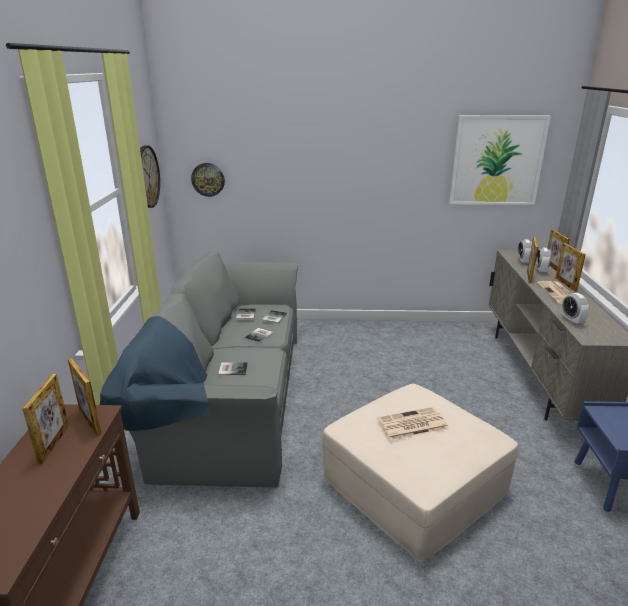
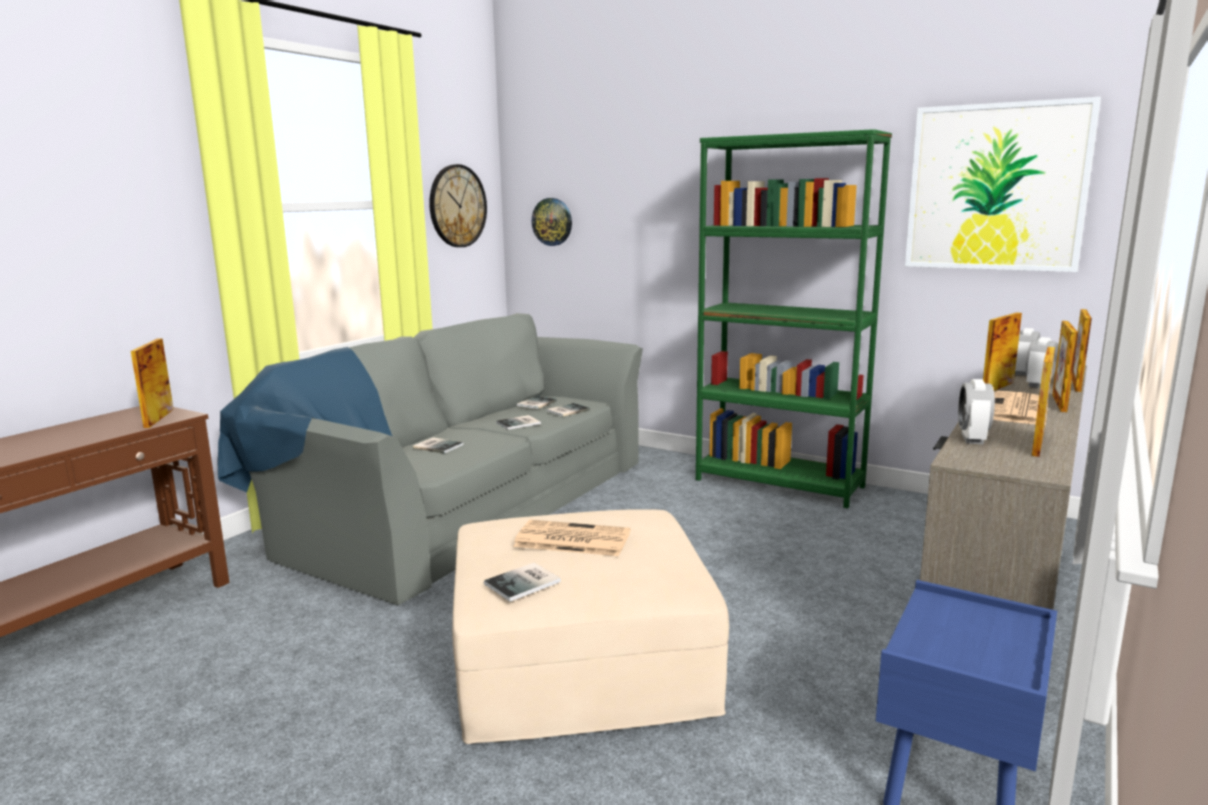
camera: 30 degrees right, 10 degrees down
(54, 443) = (101, 425): picture frame -> picture frame (1037, 444)
(384, 331) = (779, 483): none -> green bookcase
(428, 464) = (525, 583): none -> book

